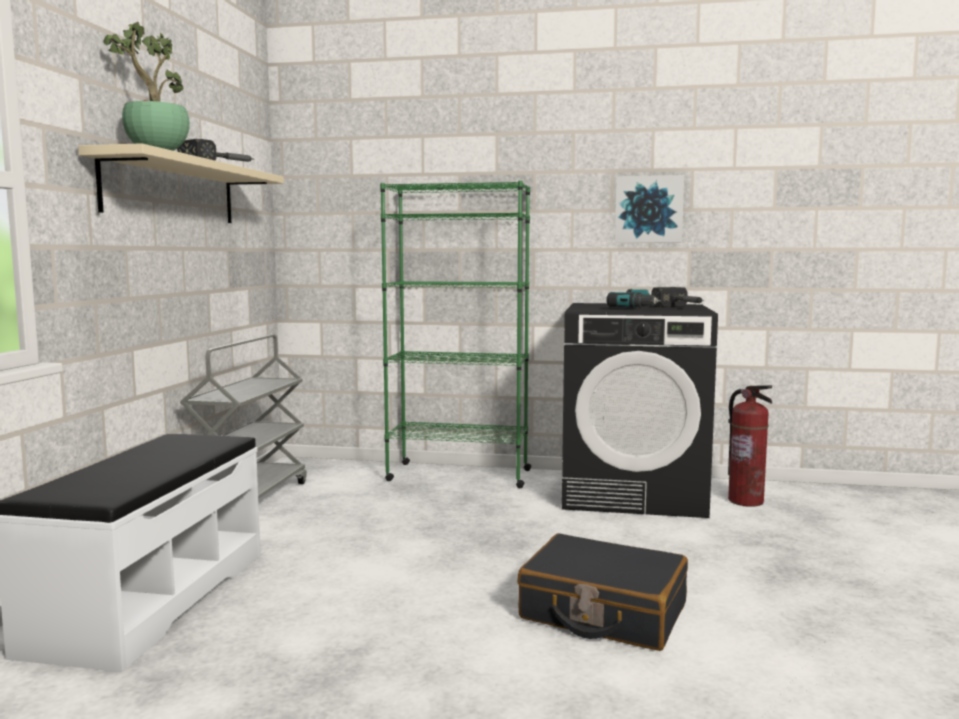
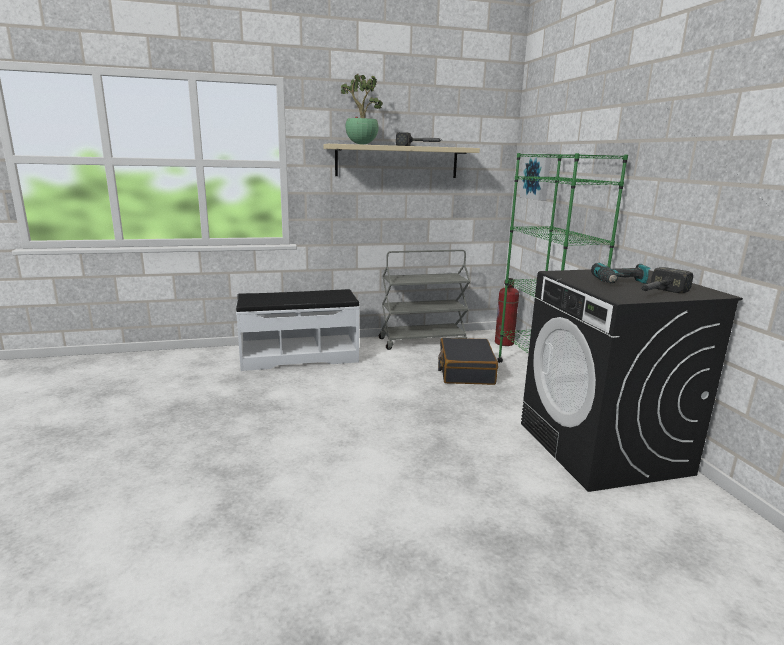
camera: 65 degrees right, 10 degrees up
(603, 612) = (360, 464): black suitcase -> black suitcase (465, 371)
(648, 209) = (716, 183): picture -> picture (537, 176)
(745, 501) = (669, 510): fire extinguisher -> fire extinguisher (504, 343)

